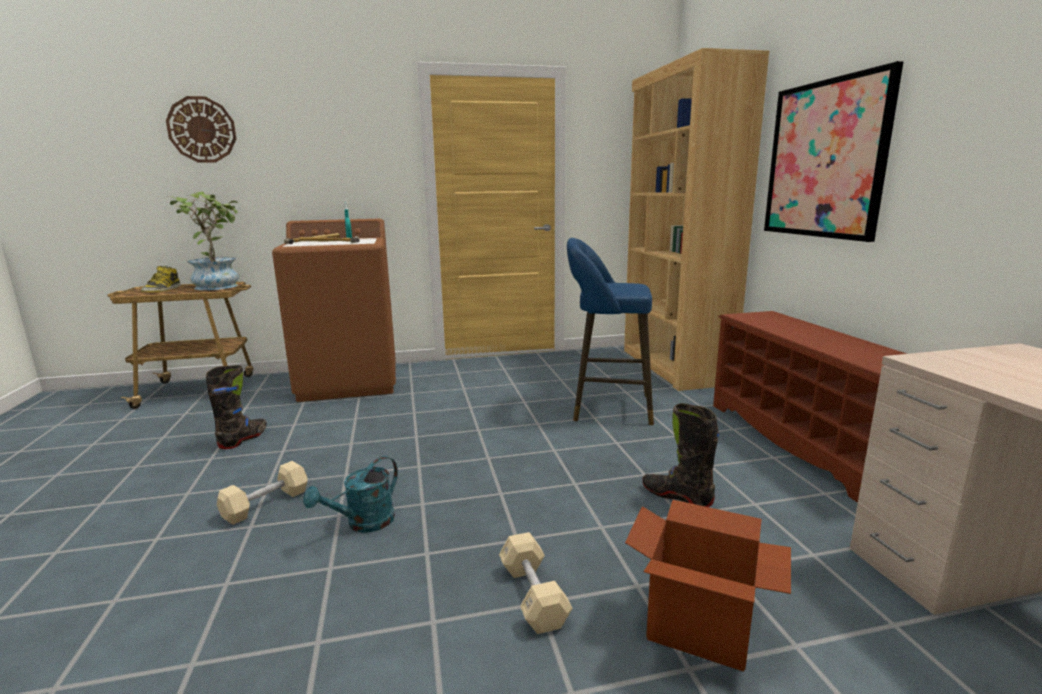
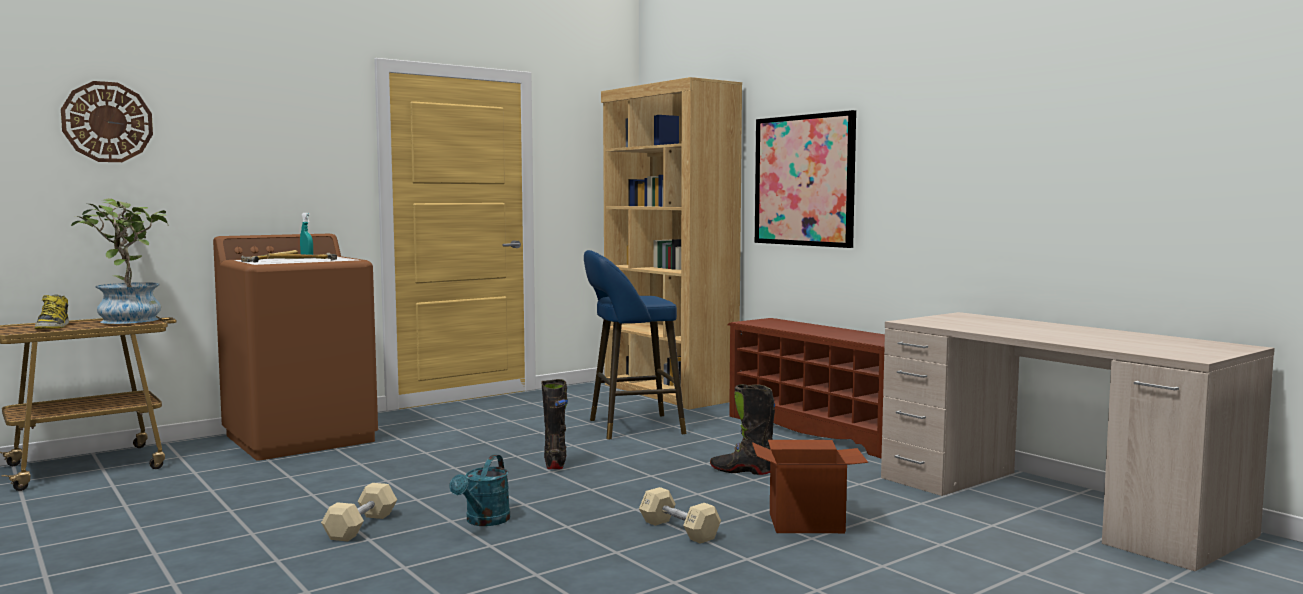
camera: 25 degrees left, 10 degrees down
(243, 439) = (244, 493): black boot -> black boot (555, 463)

